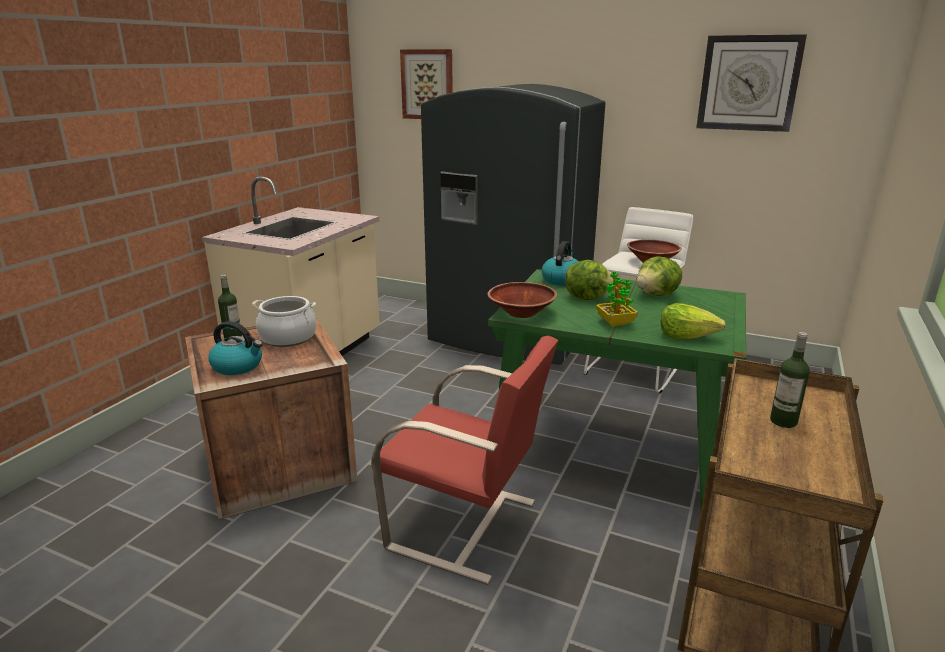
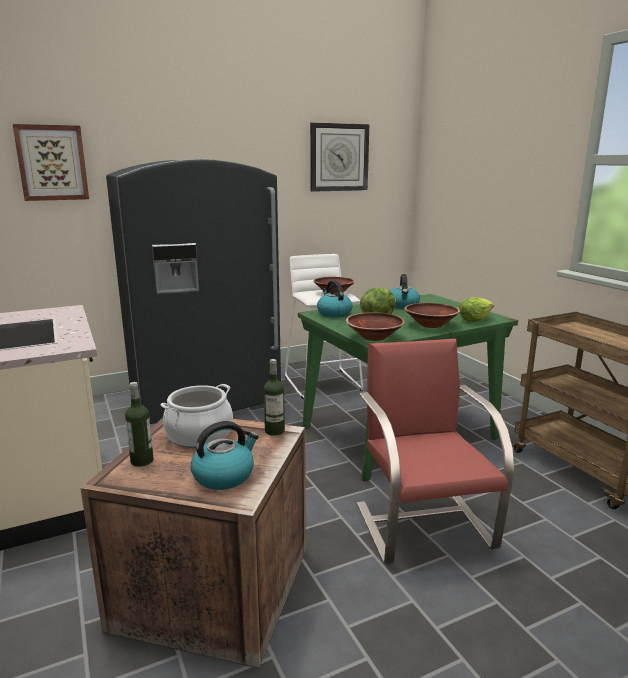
camera: 50 degrees left, 5 degrees down
(465, 526) = (423, 523): red chair -> red chair turned 75 degrees counterclockwise
(615, 323) = (430, 325): potted plant -> brown bowl
(657, 295) = (402, 306): lettuce -> kettle
(783, 421) = (596, 339): bottle -> bottle (274, 431)

